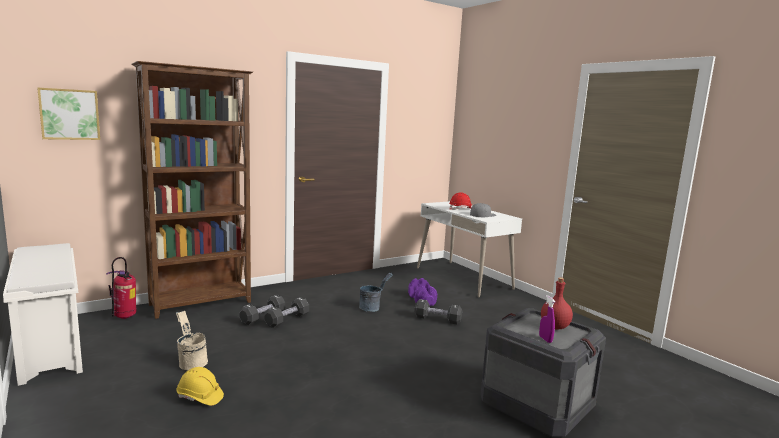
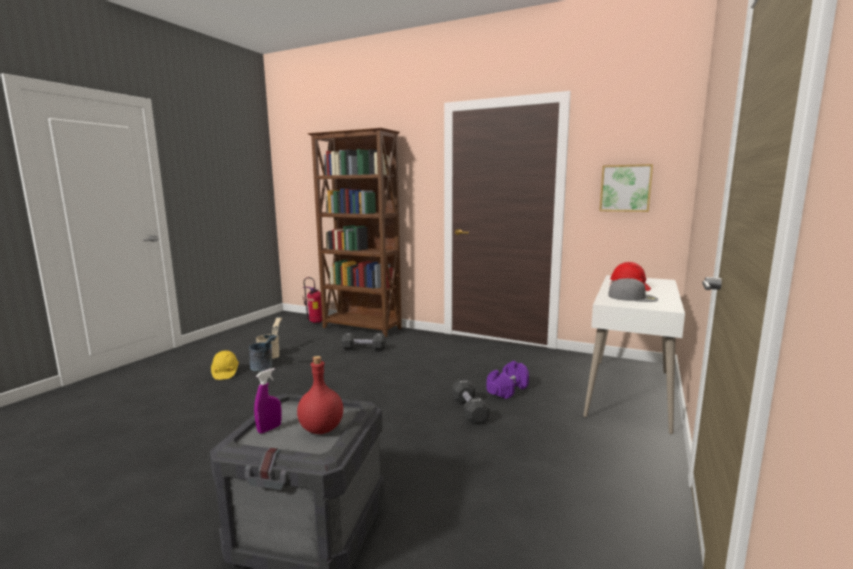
camera: 60 degrees right, 0 degrees up
(50, 346) = (262, 324): white shoe rack -> none
(69, 114) = (302, 177): picture -> picture (625, 188)
(287, 320) = (370, 356): black dumbbell -> none
(373, 307) = (447, 375): grey bucket -> grey bucket (264, 368)

